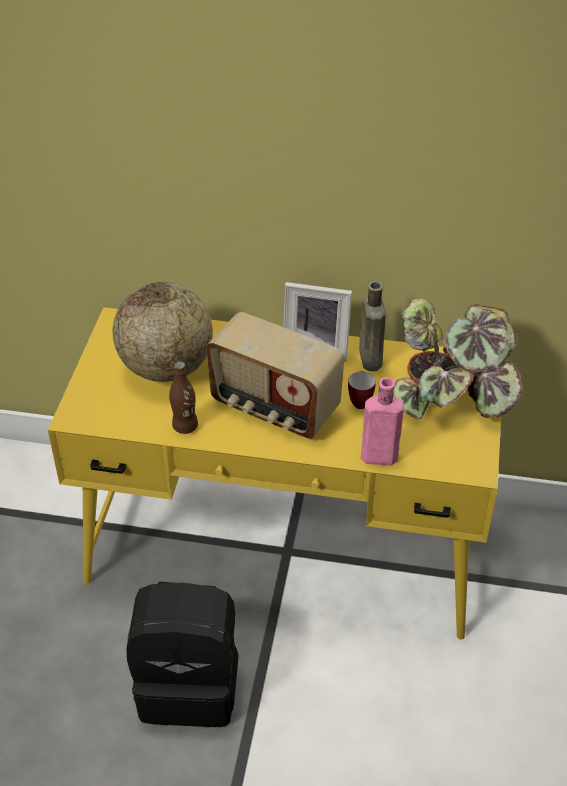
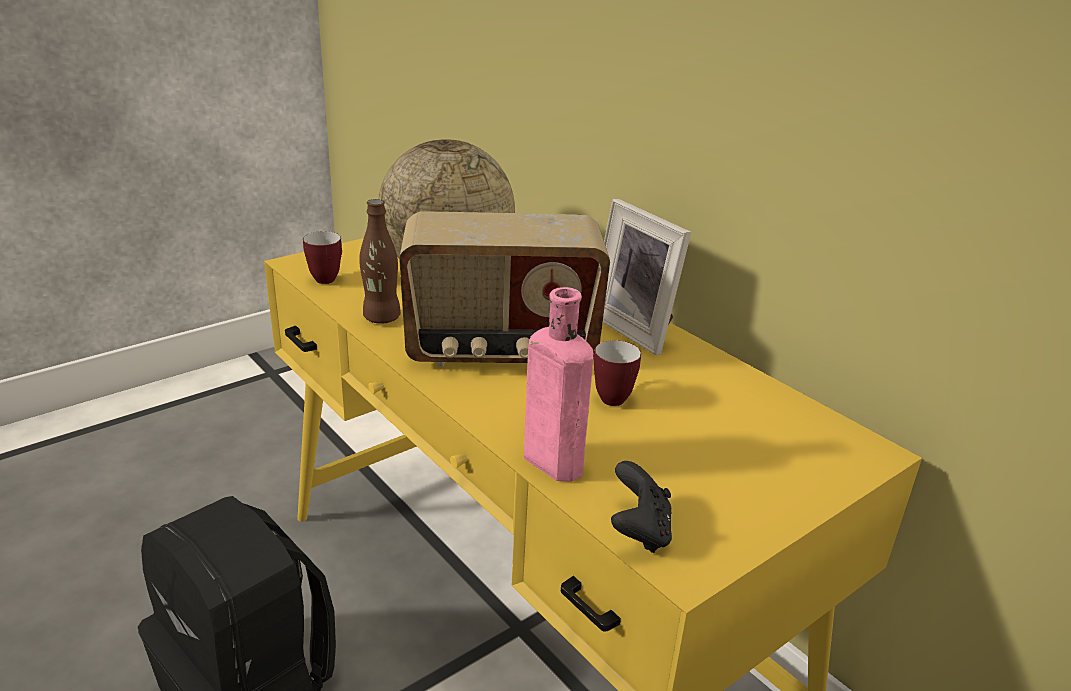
camera: 40 degrees right, 15 degrees down
(109, 418) = (327, 278): none -> mug
(274, 408) = (501, 350): radio -> radio turned 75 degrees counterclockwise
(369, 358) = (694, 366): brown bottle -> none
(447, 466) = (639, 531): none -> black game controller
(453, 395) = (766, 459): potted plant -> none

